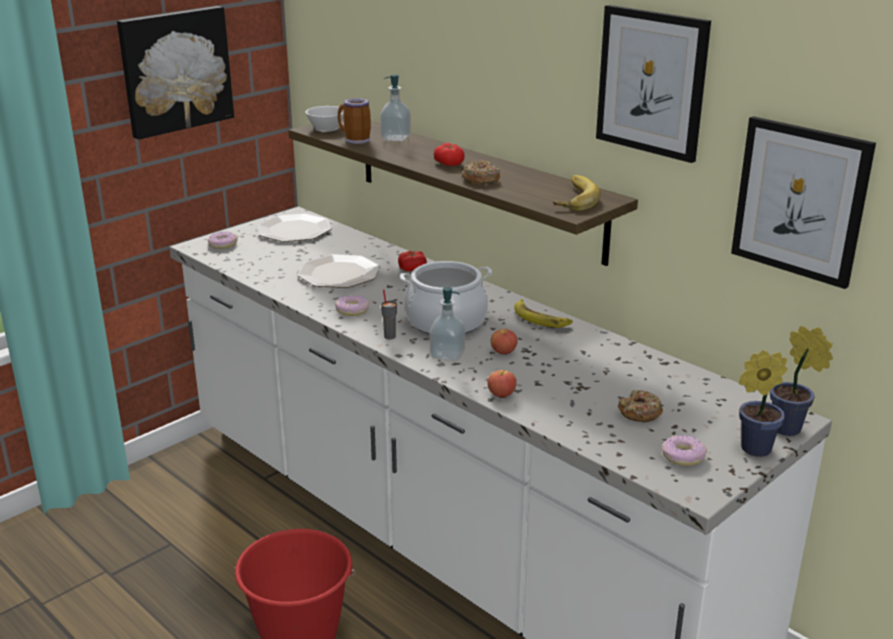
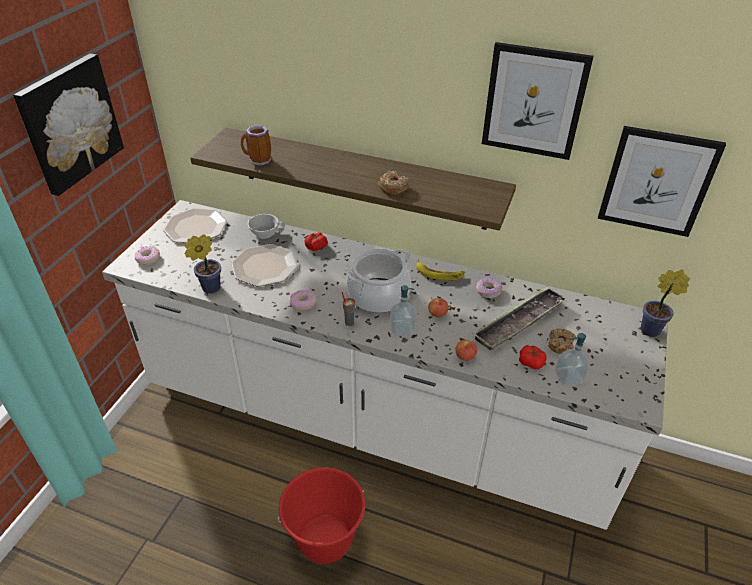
camera: 25 degrees left, 15 degrees up
(328, 128) = (223, 148): white cup -> white cup (265, 232)
(395, 138) = (288, 151): soap dispenser -> soap dispenser (568, 377)
(449, 163) = (354, 173): tomato -> tomato (531, 362)
(572, 198) = (474, 194): banana -> none
(603, 381) = (519, 322): none -> tray
(682, 456) = (612, 376): donut -> donut (488, 291)
(751, 449) = (644, 355): potted plant -> potted plant (209, 288)

